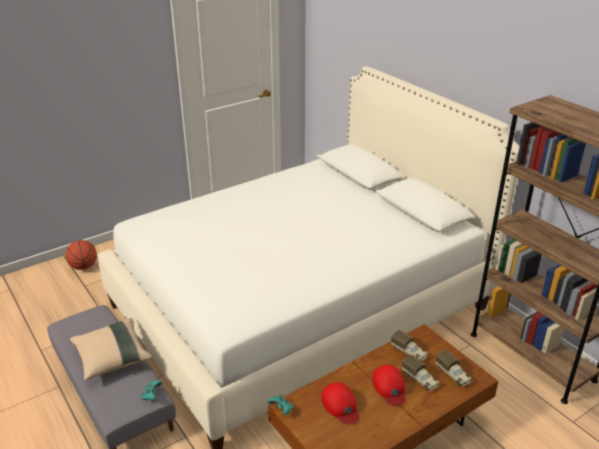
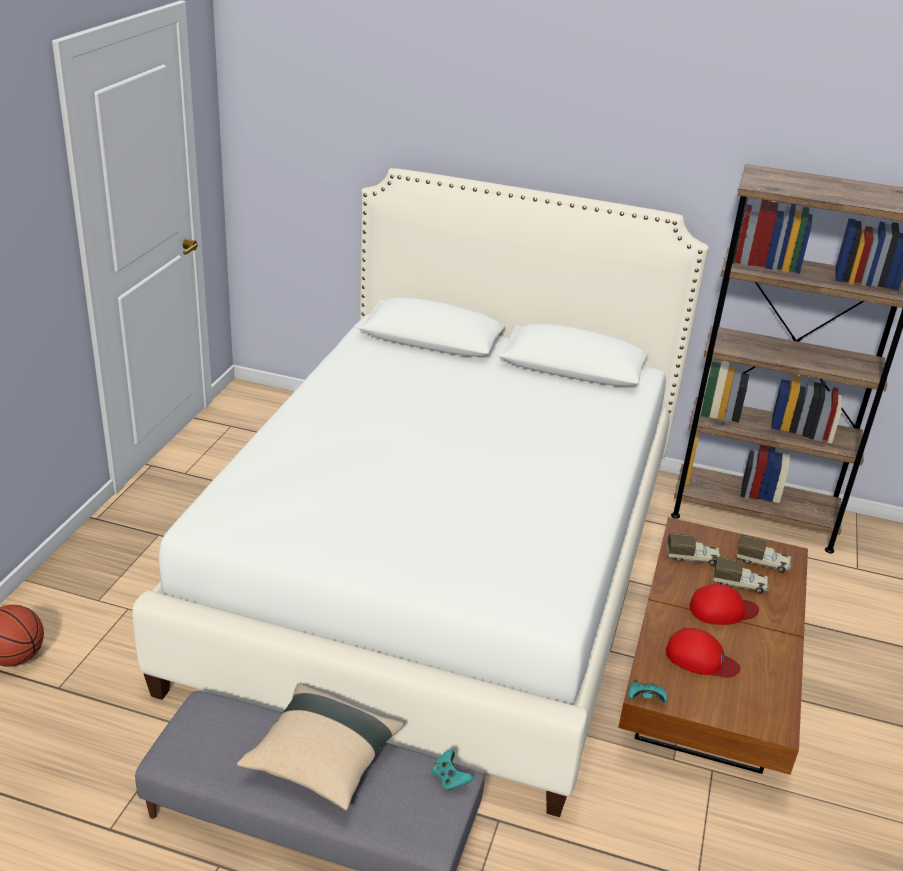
camera: 40 degrees left, 0 degrees up
(389, 387) = (722, 610): red cap -> red cap turned 45 degrees counterclockwise

